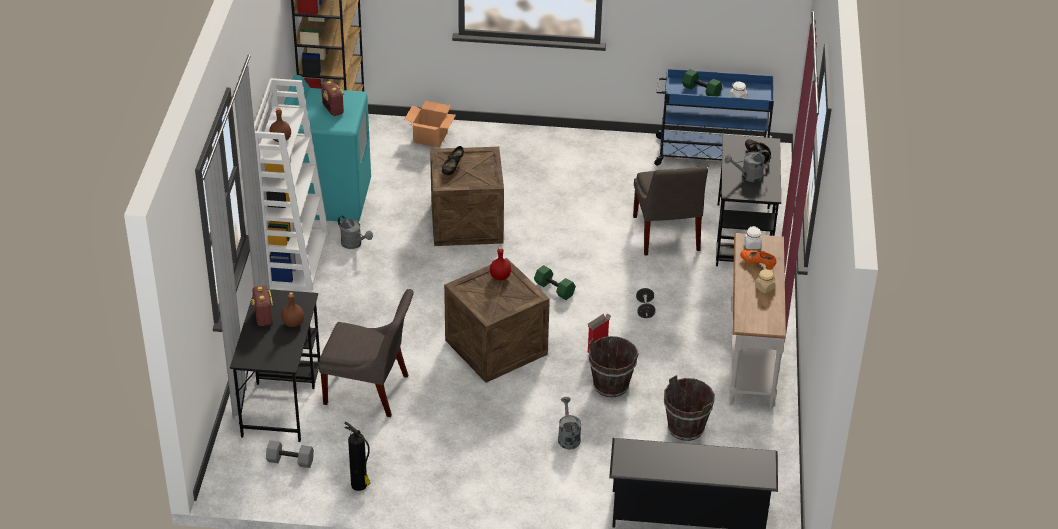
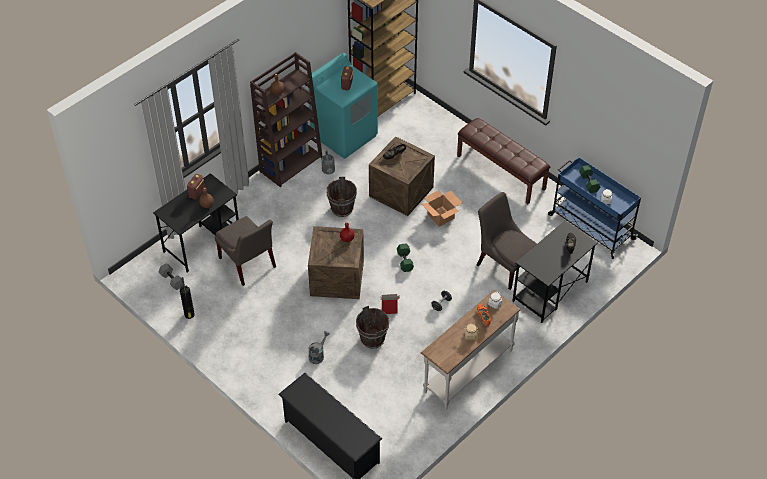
camera: 40 degrees right, 10 degrees up
(297, 259) = (291, 163): white bookcase -> brown bookcase
(429, 137) = (437, 125): cardboard box -> cardboard box (440, 216)
(557, 149) = (501, 172): none -> brown bench
(666, 235) = (504, 264): grey chair -> grey chair turned 105 degrees clockwise
(685, 428) = (384, 390): brown bucket -> brown bucket (342, 209)
(748, 176) = (547, 257): grey watering can -> none

